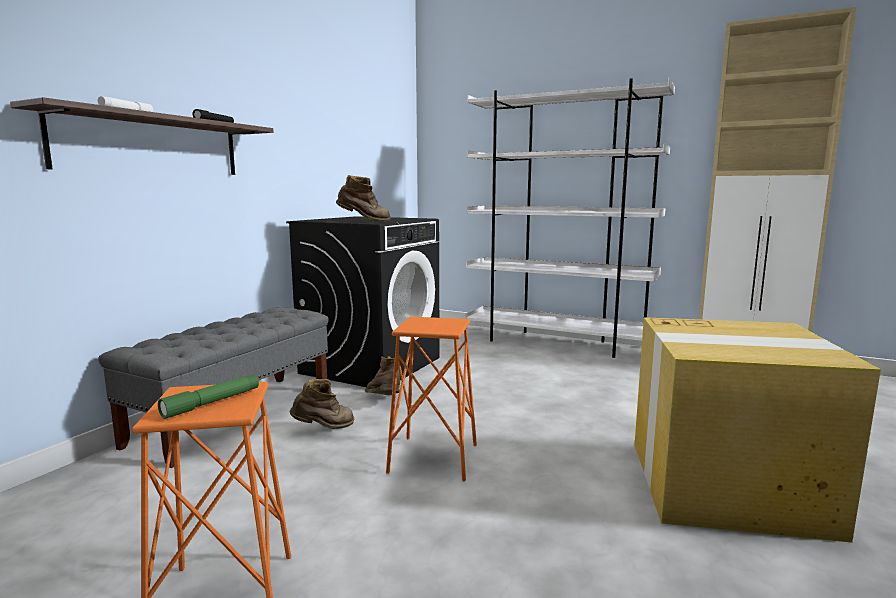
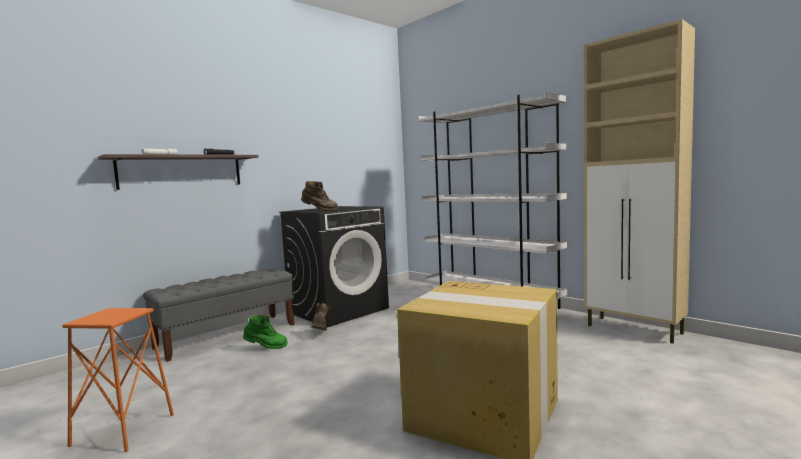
camera: 20 degrees right, 5 degrees down
(212, 403) = (110, 316): green flashlight -> none
(324, 429) = (266, 348): brown boot -> green boot
(433, 458) = (308, 372): orange stool -> none

